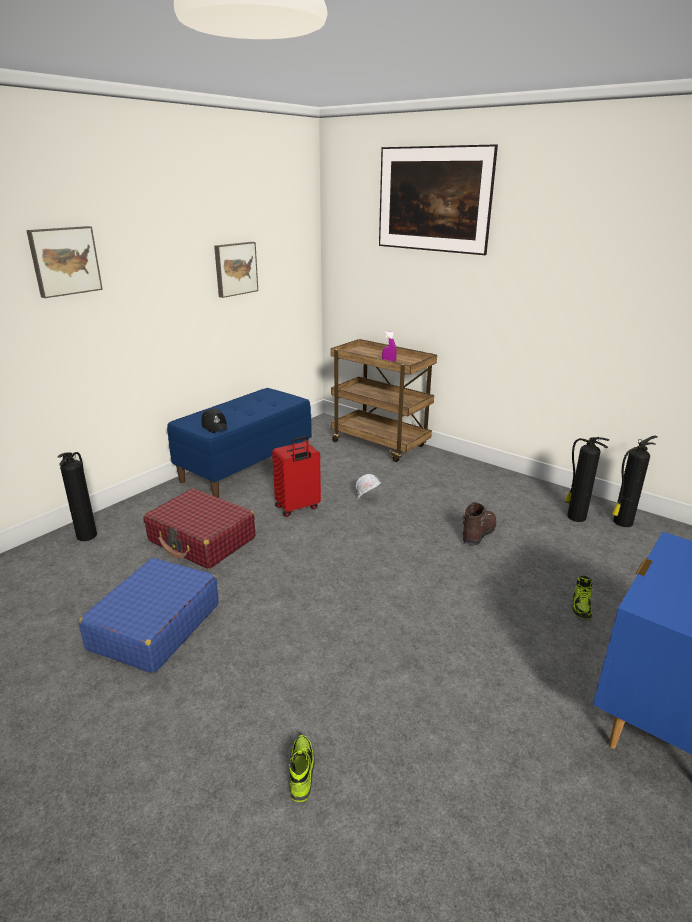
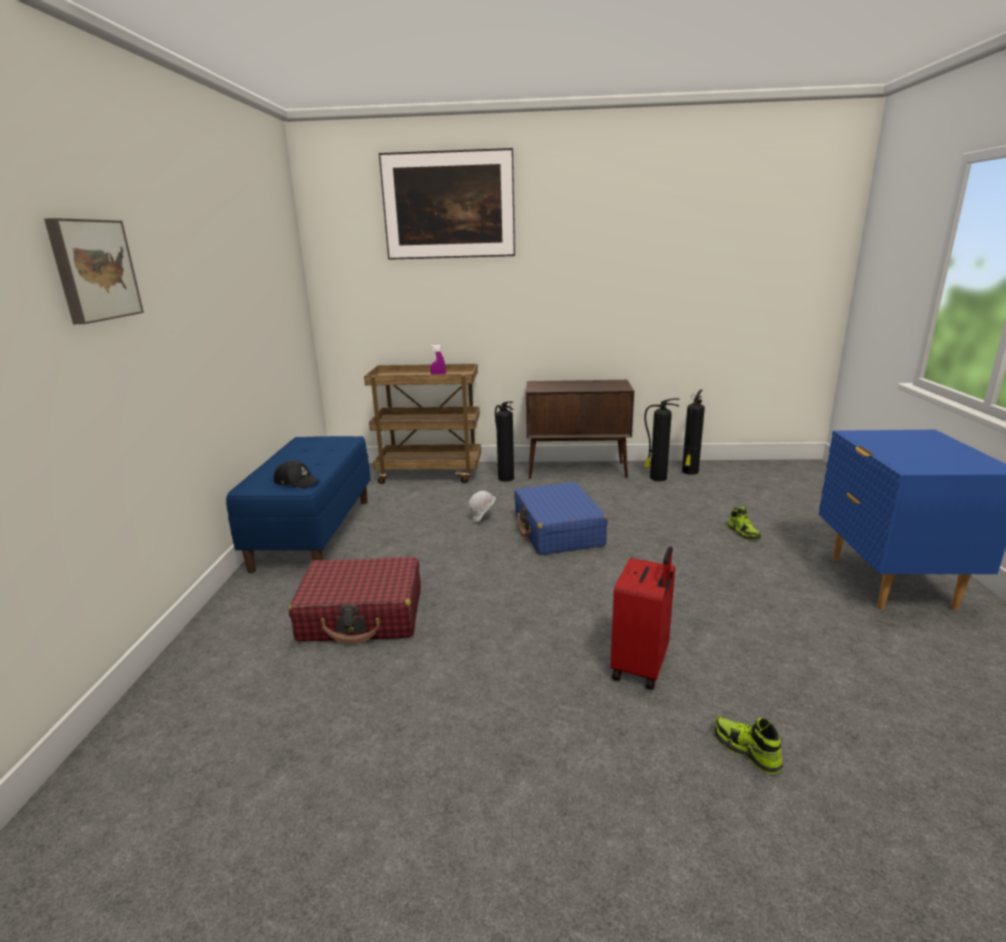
camera: 35 degrees left, 5 degrees down
(87, 535) = (195, 672): fire extinguisher -> fire extinguisher (505, 478)
(154, 626) = (430, 716): blue suitcase -> blue suitcase (558, 531)
(235, 269) = (249, 291): picture -> none
(297, 508) = (426, 549): red suitcase -> red suitcase (641, 667)
(477, 534) = (609, 513): brown boot -> none
(507, 482) = (577, 470): none -> brown cabinet

